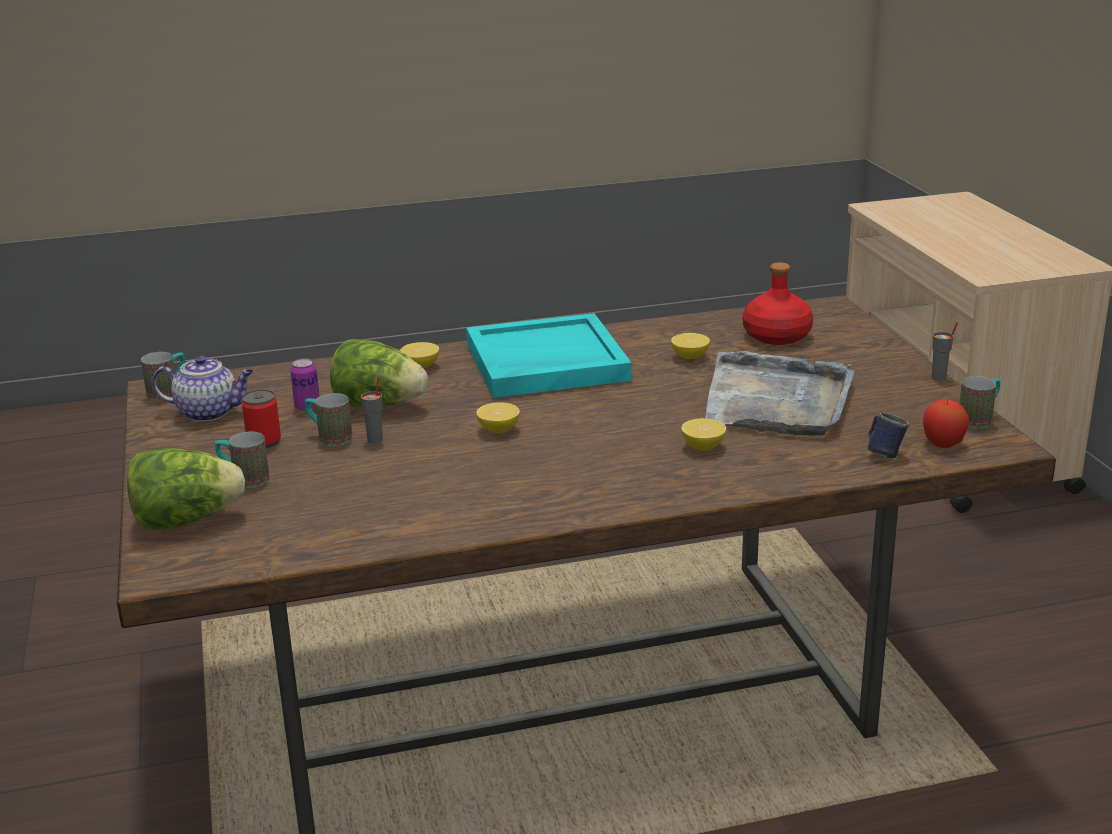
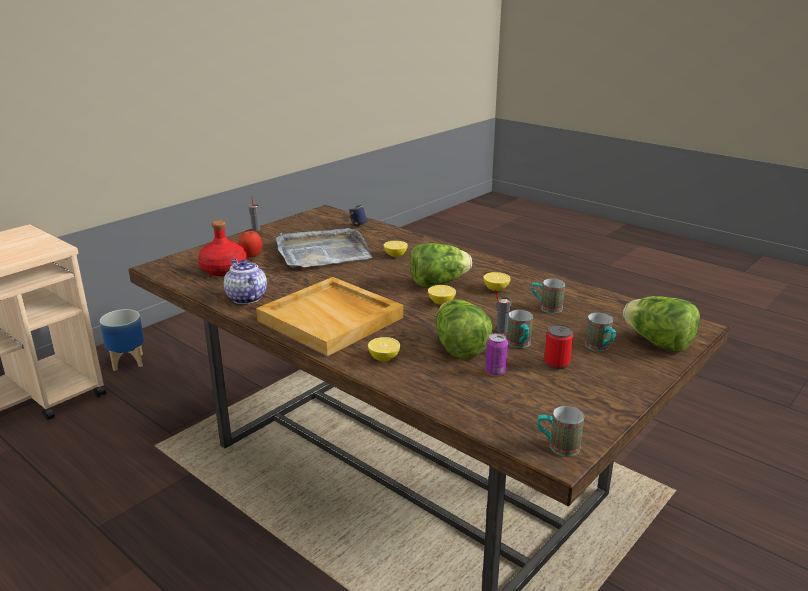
camera: 125 degrees left, 0 degrees up
(209, 412) = (556, 406): teapot -> teapot (246, 298)
(545, 363) = (332, 319): turquoise tray -> beige tray
(559, 446) = (438, 283): none -> lettuce
(690, 357) = (280, 283): lemon -> lemon (496, 289)
(943, 443) = (334, 219): apple -> apple (251, 255)
(979, 419) = (300, 217): mug -> mug (546, 307)
(1057, 540) = (128, 362): none -> planter

